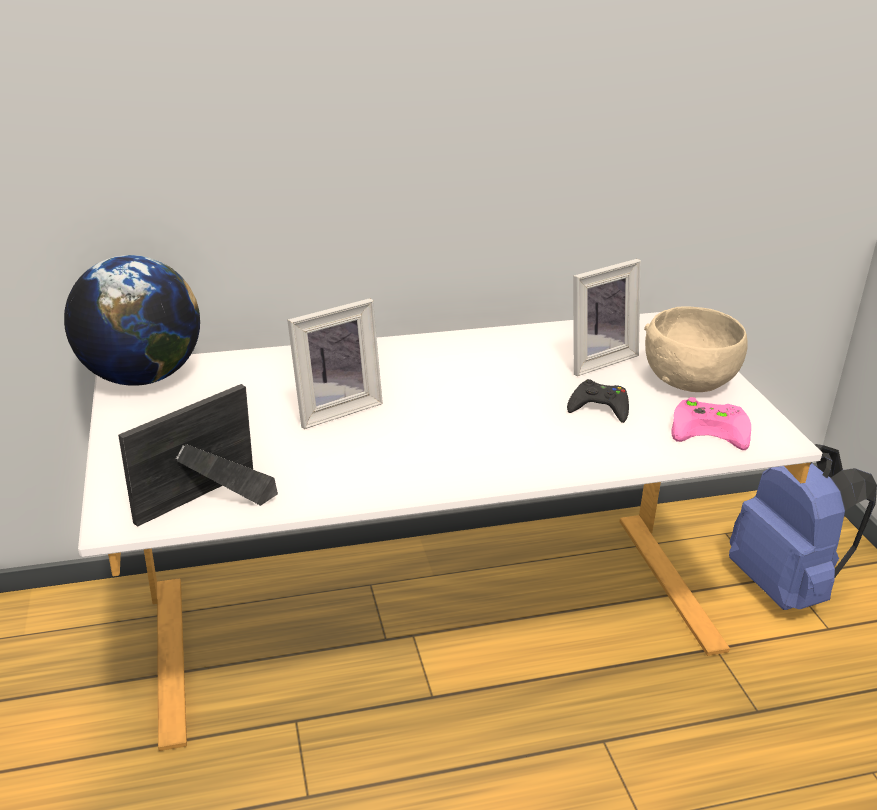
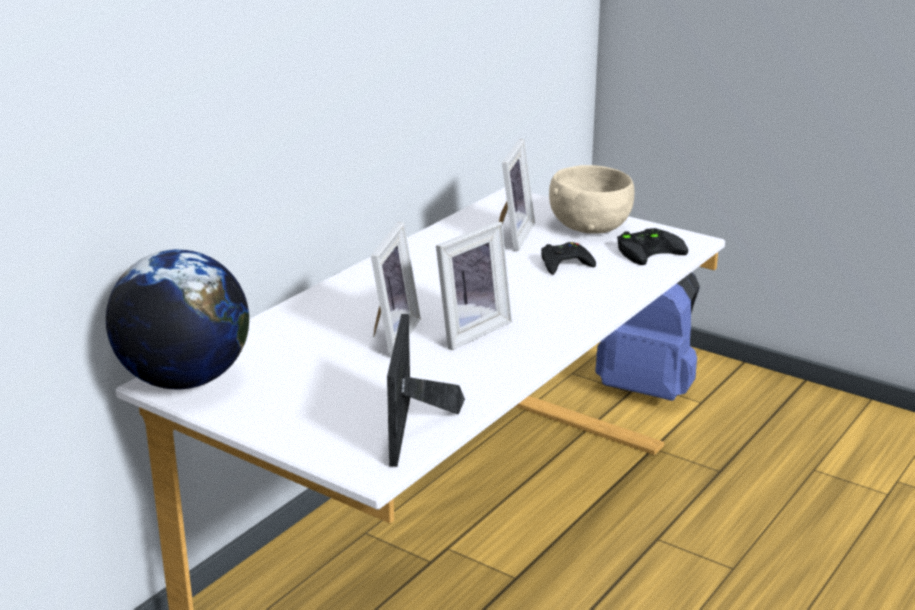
camera: 40 degrees left, 5 degrees down
(403, 432) = (468, 330): none -> picture frame
(712, 428) = (649, 250): pink game controller -> black game controller

